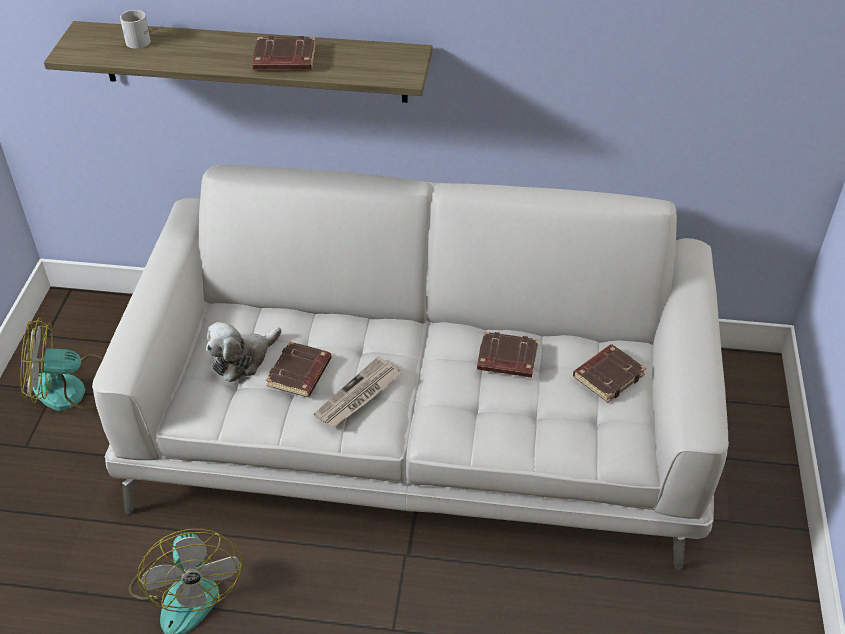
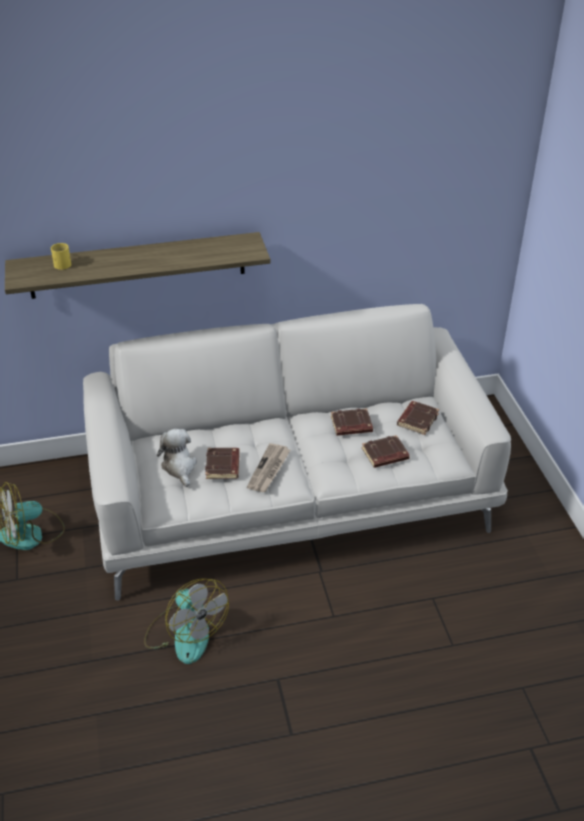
camera: 20 degrees left, 5 degrees down
(140, 39) = (62, 263): white mug -> yellow mug
(243, 359) = (179, 467): plush toy -> plush toy turned 135 degrees clockwise
(284, 60) = (170, 258): brown book -> brown book (385, 455)

